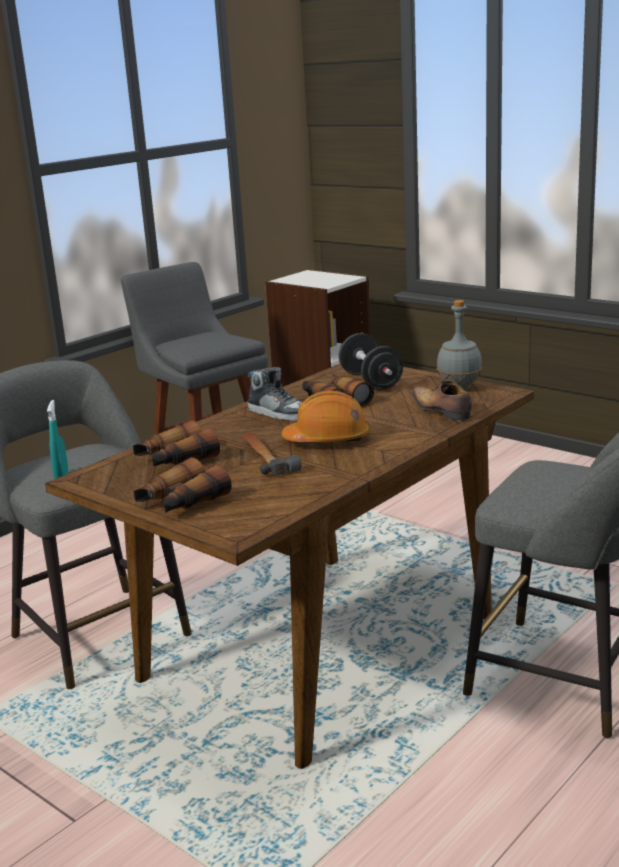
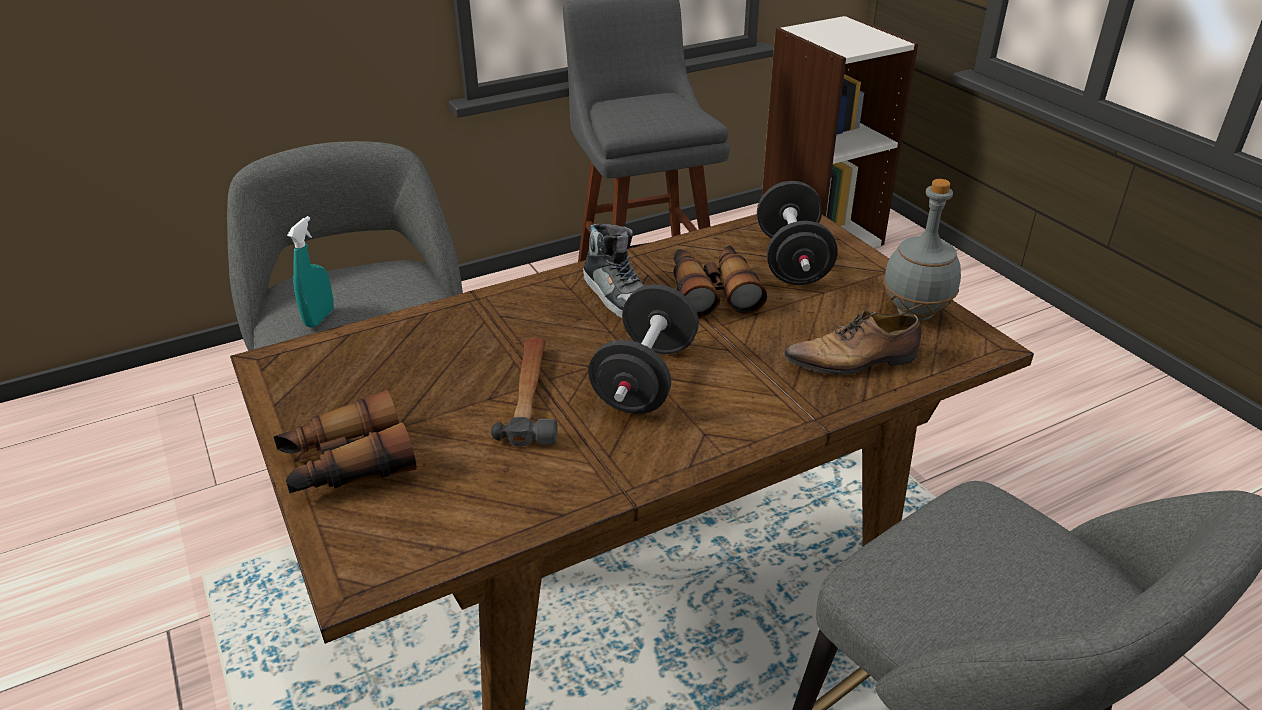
camera: 20 degrees right, 15 degrees up
(175, 460) = (414, 359): binoculars -> none
(328, 439) = (645, 379): orange hard hat -> black dumbbell
(441, 410) = (854, 361): shoe -> shoe turned 90 degrees counterclockwise

